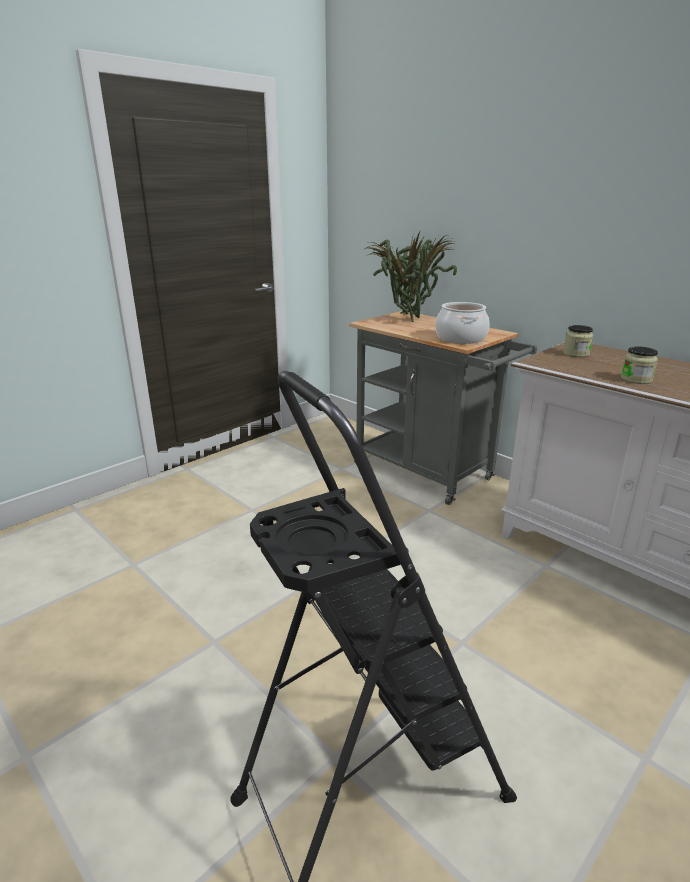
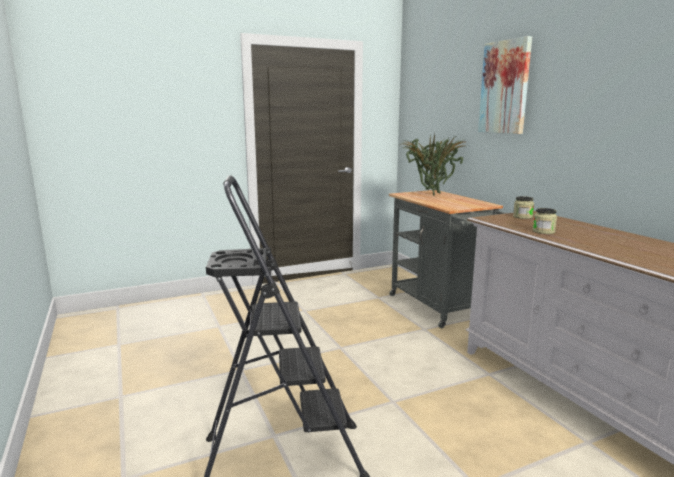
camera: 20 degrees right, 10 degrees down
(460, 338) = (454, 205): cooking pot -> none
(521, 162) = (505, 87): none -> picture

